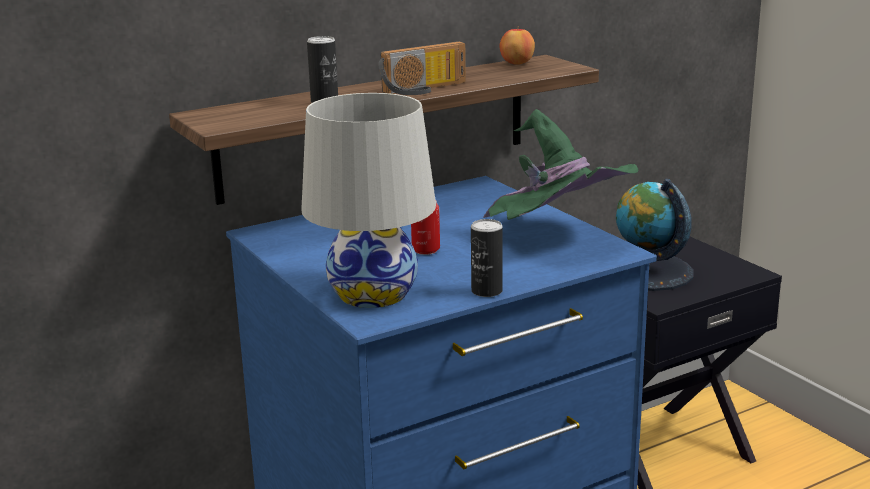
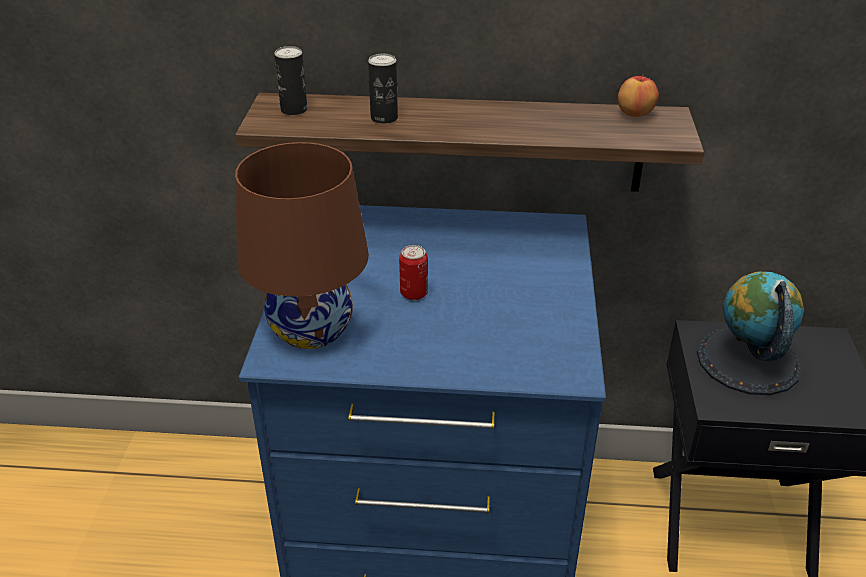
camera: 35 degrees right, 15 degrees up
(373, 293) = (311, 328): white table lamp -> brown table lamp
(425, 89) = (490, 129): radio -> none
(487, 291) = (397, 370): can -> can (294, 110)
(557, 236) = (543, 327): green hat -> none

